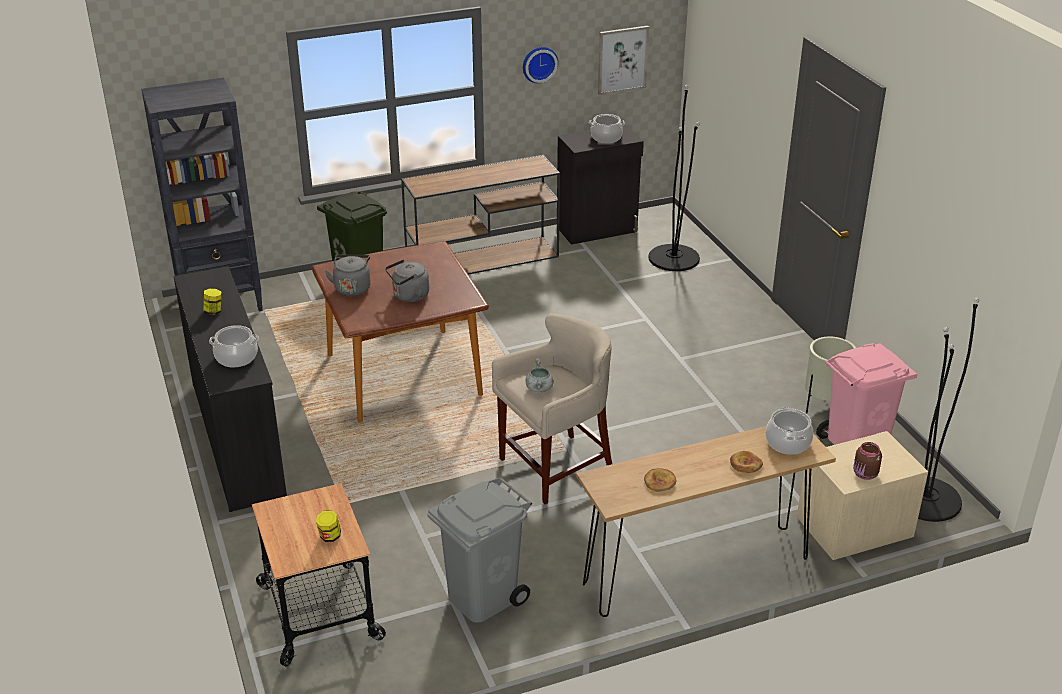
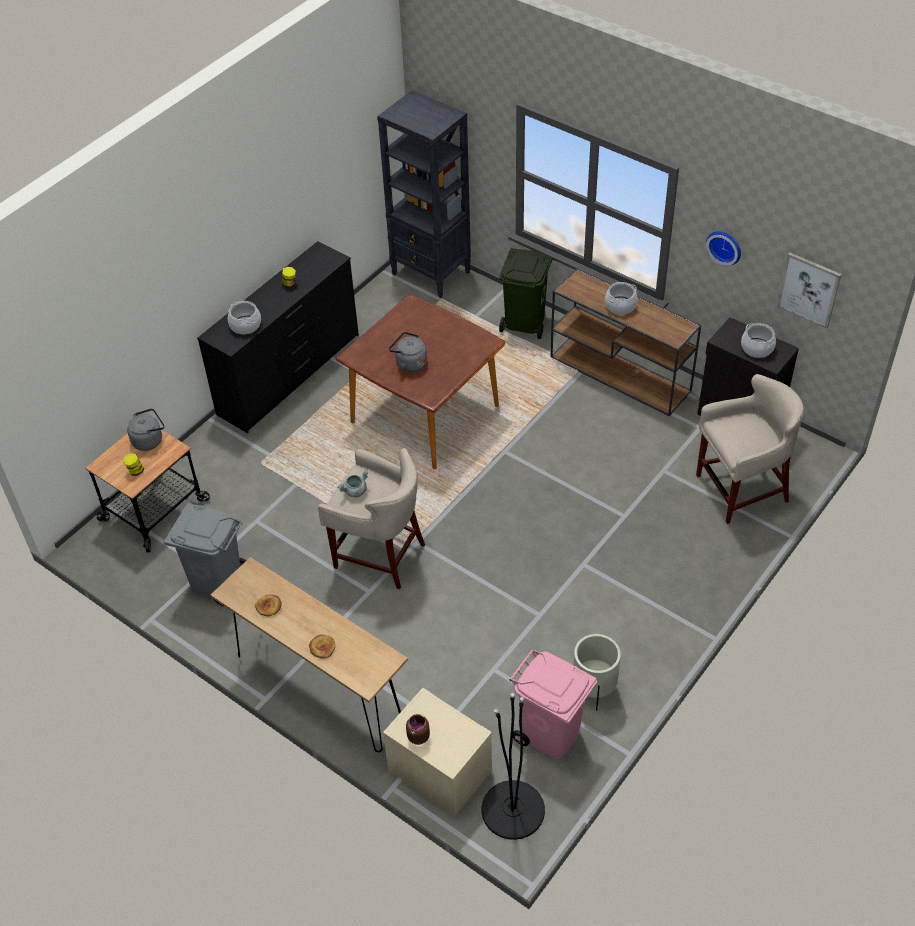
camera: 60 degrees right, 15 degrees up
(352, 288) = (396, 329): grey kettle -> grey kettle (149, 440)
(674, 258) = (741, 490): black floor lamp -> beige stool
(787, 443) = (367, 662): cooking pot -> cooking pot (620, 305)

